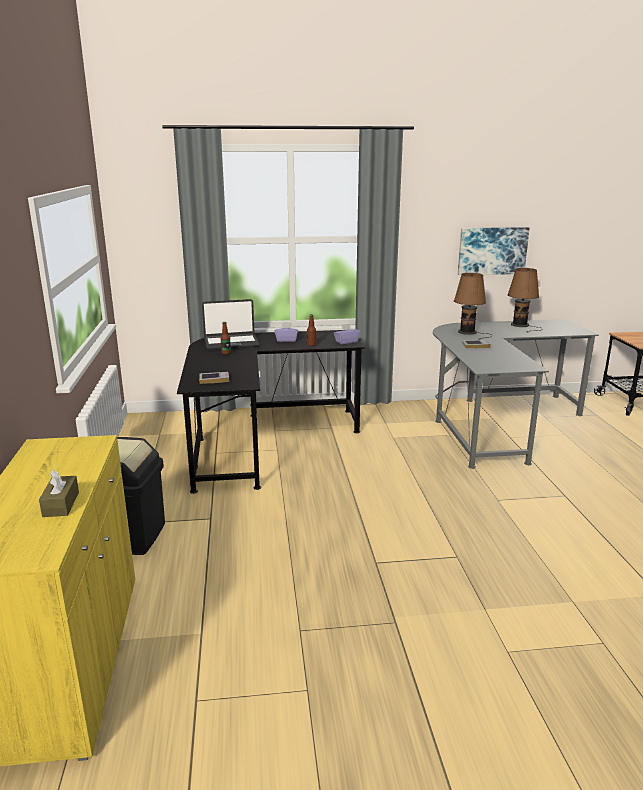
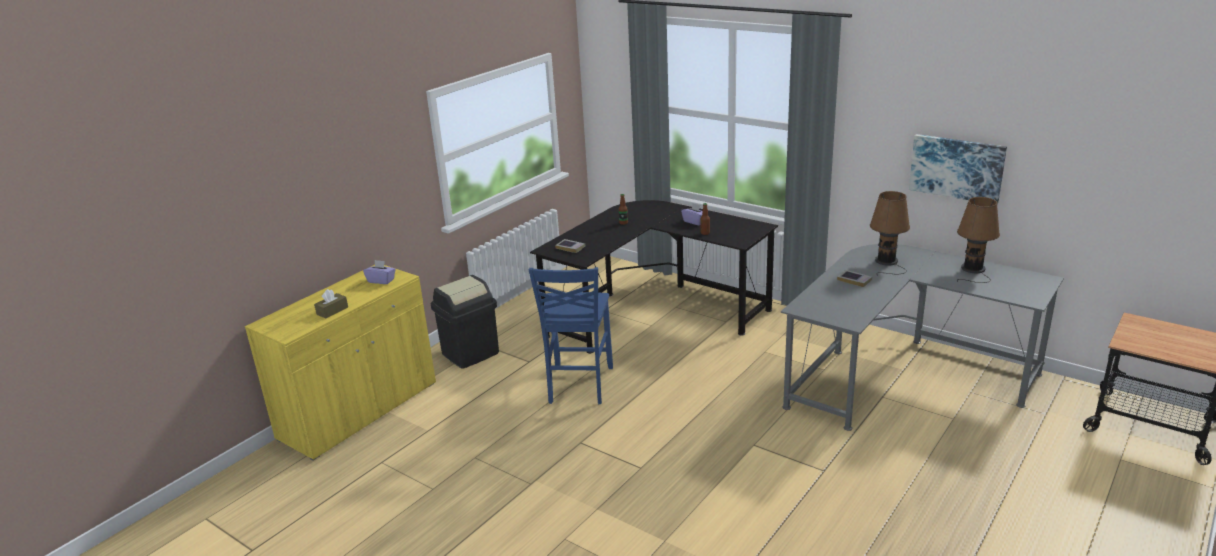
camera: 45 degrees right, 5 degrees up
(231, 343) = (646, 212): laptop -> none
(294, 518) = (579, 386): none -> blue chair
(346, 342) = (741, 238): purple tissue box -> purple tissue box (381, 280)

